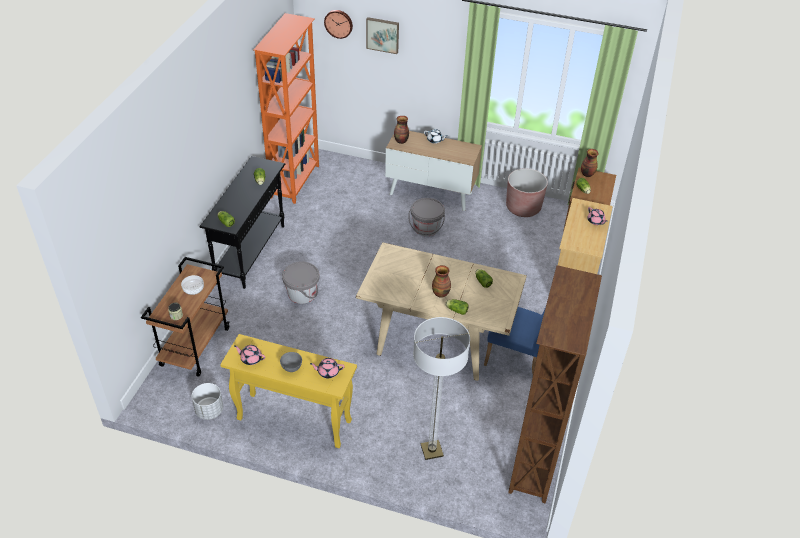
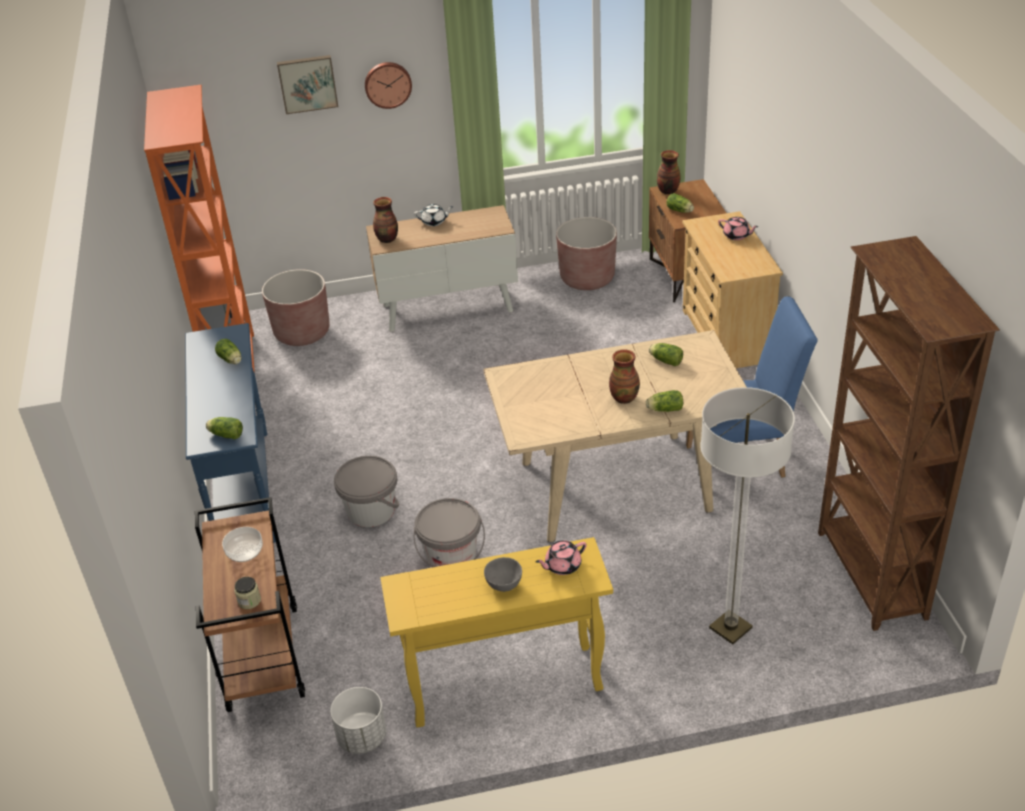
camera: 25 degrees left, 5 degrees down
(251, 252) = (244, 489): black console table -> blue console table
(251, 358) = (431, 602): pink teapot -> none
(339, 23) = (230, 88): wall clock -> wall clock (387, 84)
(344, 175) = (302, 332): none -> brown planter
(426, 228) = (479, 353): grey bucket -> grey bucket (451, 556)

